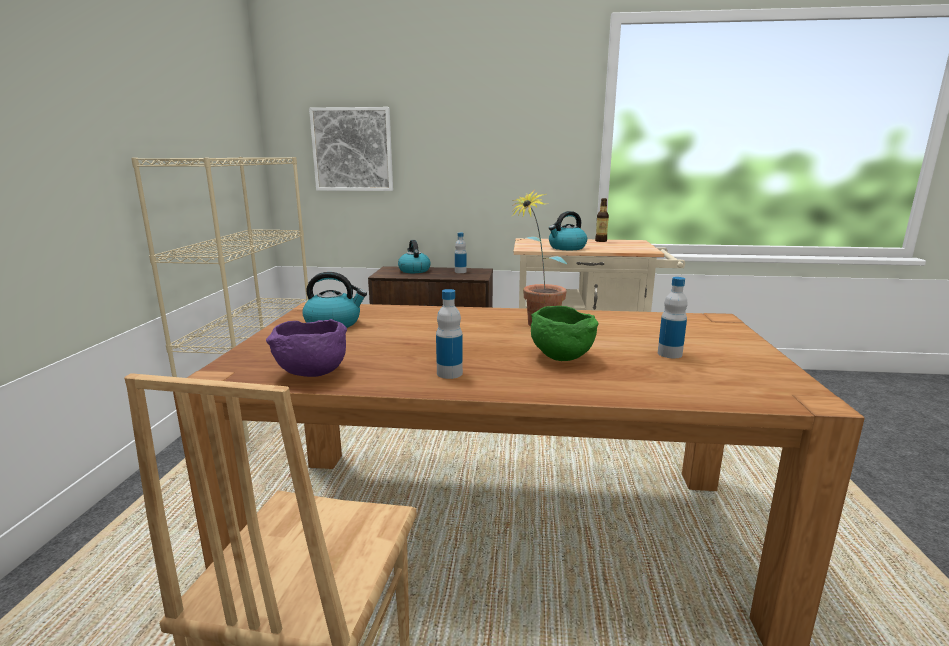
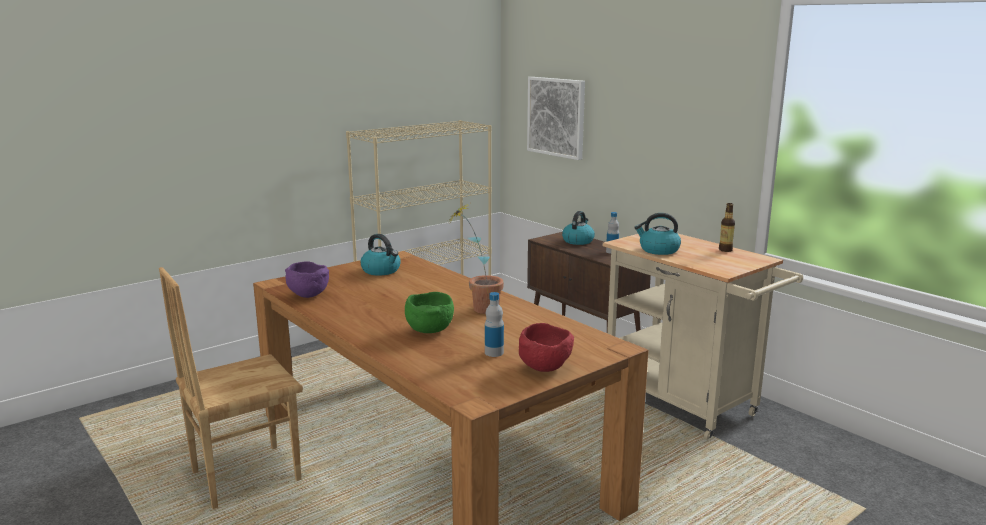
camera: 45 degrees right, 0 degrees up
(449, 373) = (357, 317): bottle -> none
(736, 349) = (545, 367): none -> red bowl

